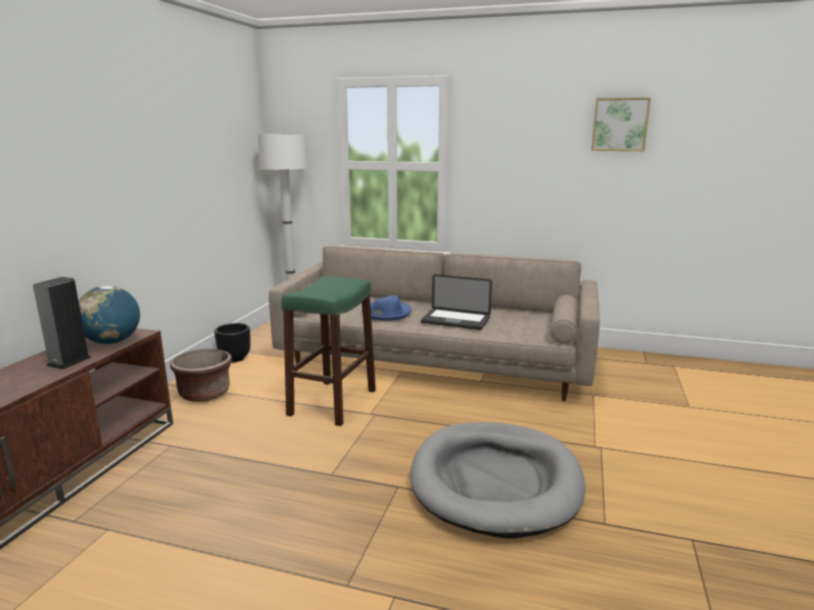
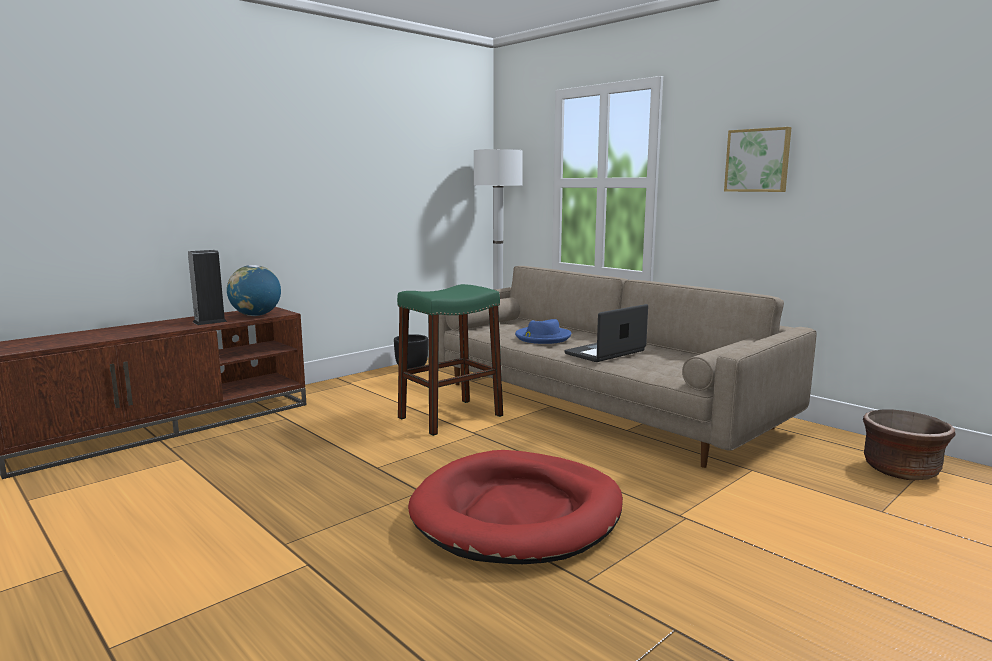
camera: 30 degrees right, 5 degrees down
(205, 394) = (355, 390): brown planter -> brown planter (901, 470)
(455, 320) = (605, 352): laptop -> laptop turned 90 degrees clockwise
(495, 481) = (518, 513): grey dog bed -> red dog bed
(620, 124) = (865, 119): picture -> picture (758, 160)

